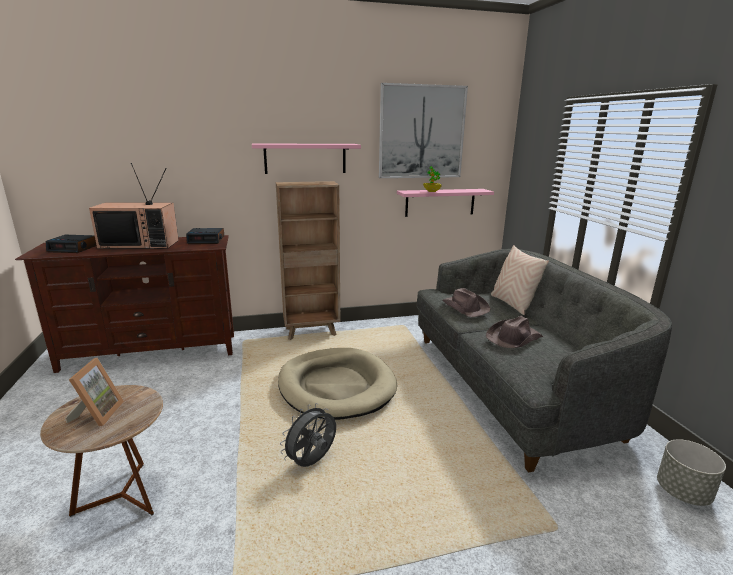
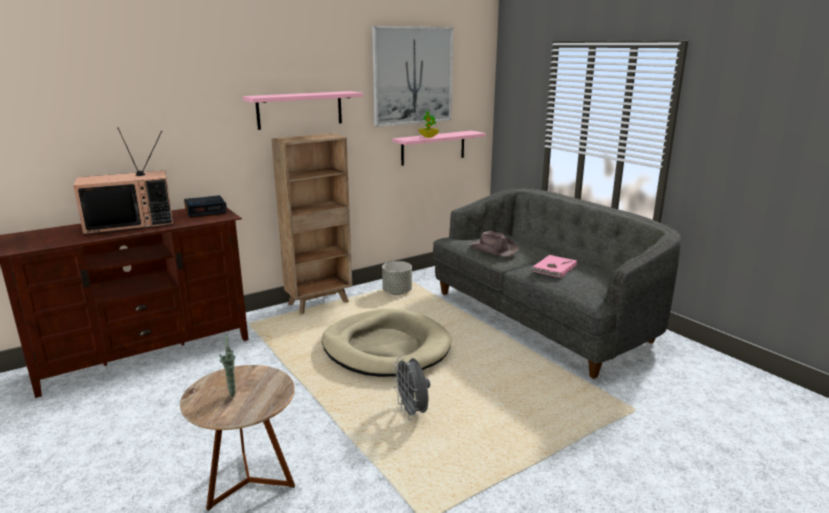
camera: 20 degrees left, 0 degrees up
(74, 248) = (51, 237): alarm clock -> none
(97, 414) = (232, 394): picture frame -> green vase
(312, 462) = (412, 412): grey fan -> grey fan turned 45 degrees counterclockwise
(512, 304) = (530, 241): beige pillow -> none
(513, 338) = (553, 268): brown hat -> pink book
(683, 492) = (704, 367): grey planter -> grey planter (397, 292)

